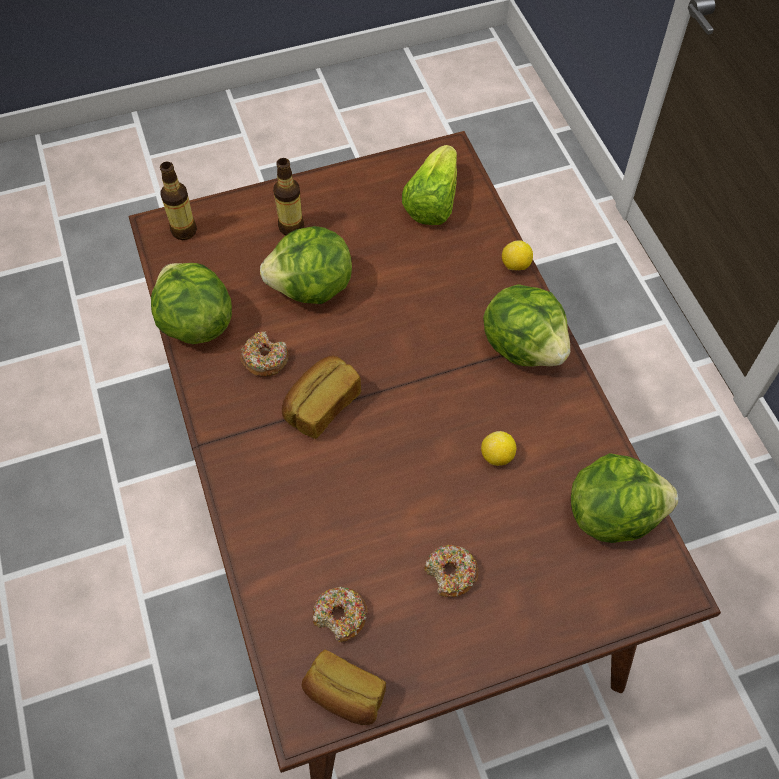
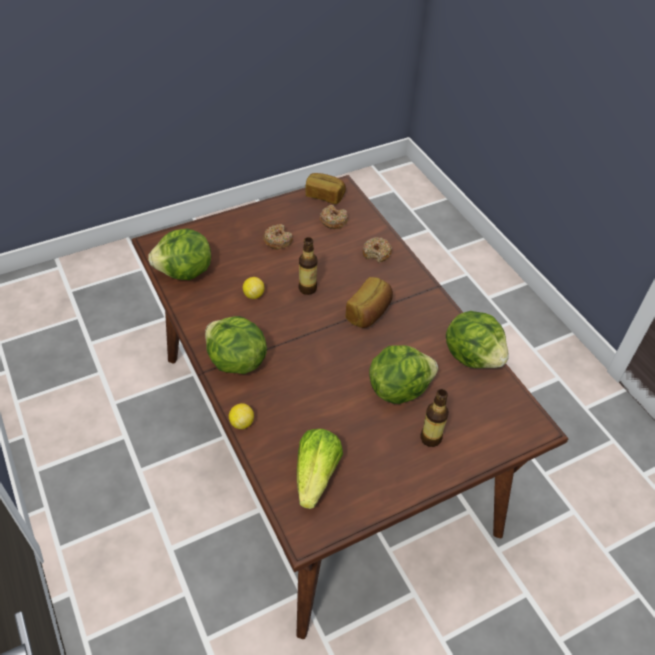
camera: 170 degrees right, 10 degrees down
(184, 231) = (516, 426): bottle -> bottle (307, 288)
(265, 359) = (415, 337): donut -> donut (376, 253)

